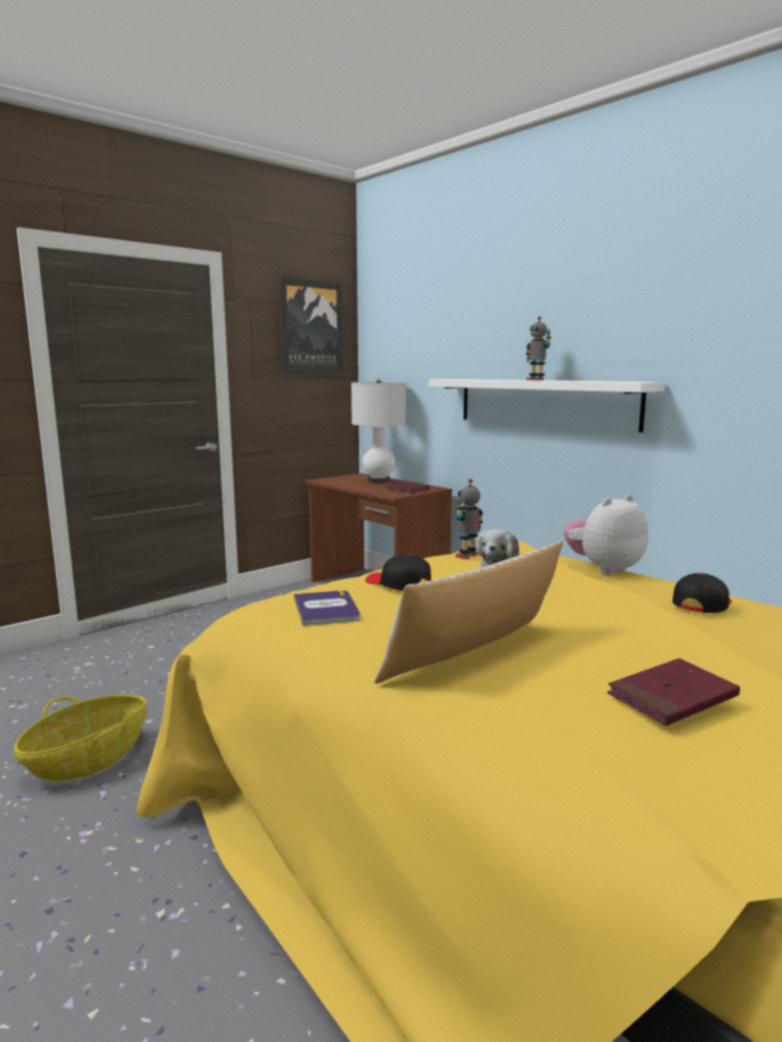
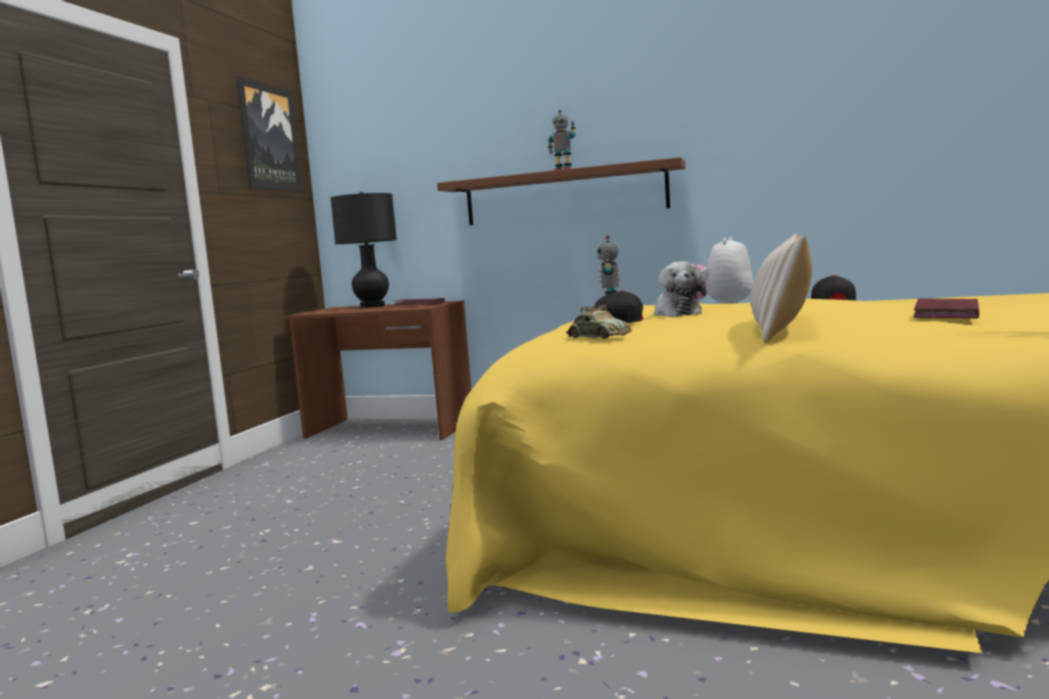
camera: 30 degrees left, 5 degrees down
(88, 760) = (292, 611): basket -> none
(326, 609) = (597, 337): book -> toy car
(379, 481) = (372, 306): white table lamp -> black table lamp
(544, 402) = (564, 195): white shelf -> brown shelf

